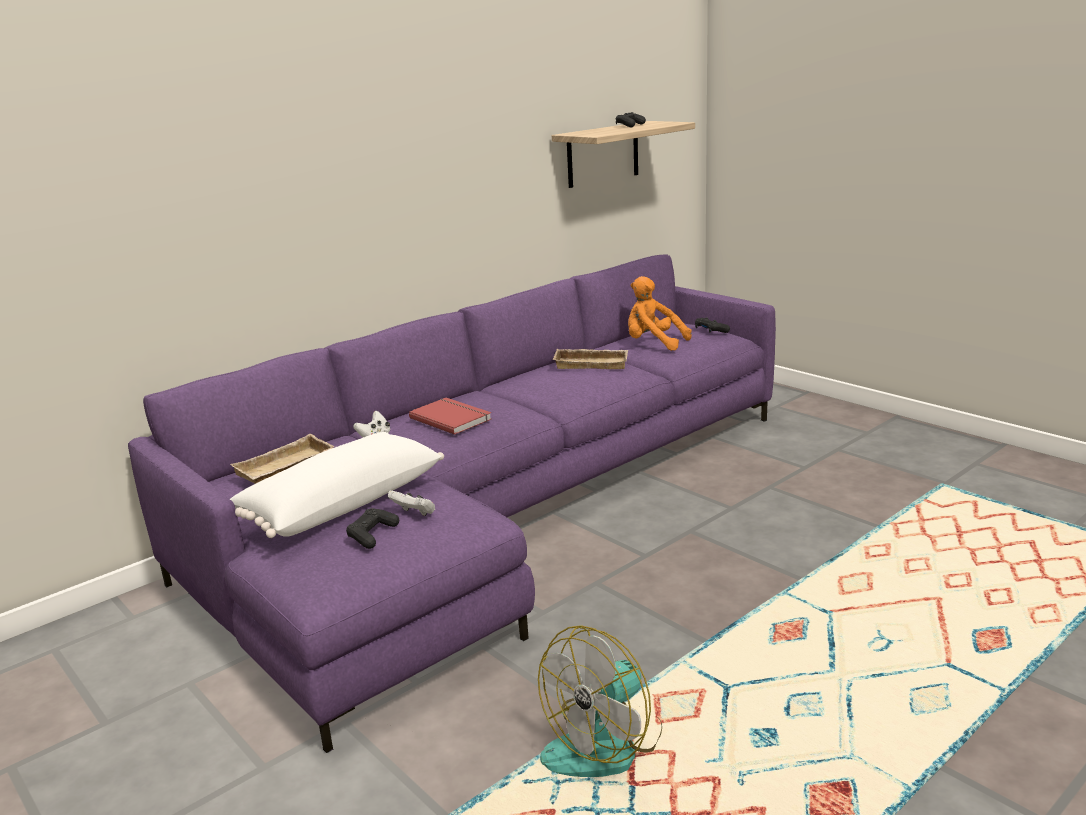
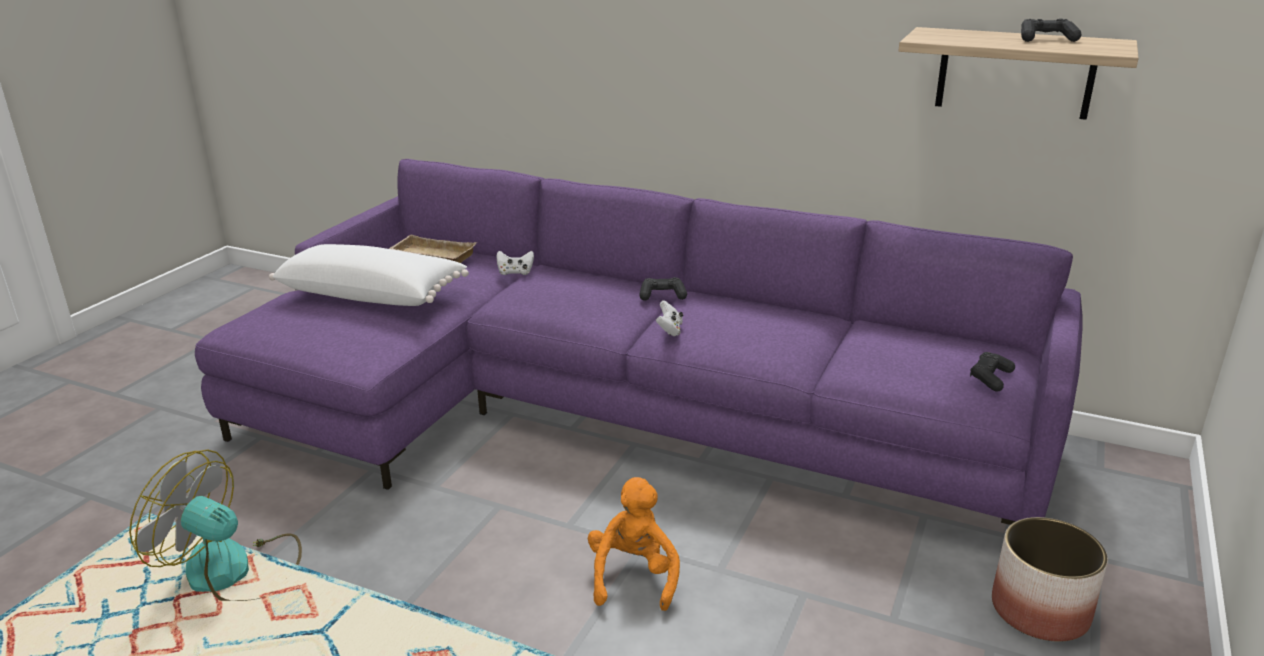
camera: 65 degrees right, 5 degrees up
(372, 535) = (316, 320): black game controller -> black game controller (662, 295)
(414, 514) = (358, 326): white game controller -> white game controller (669, 330)
(452, 418) = (566, 291): red book -> none
(592, 363) = (780, 325): beige tray -> none
(653, 343) = (894, 348): orange plush toy -> orange plush toy (633, 576)
(812, 430) = (1039, 610): none -> planter

